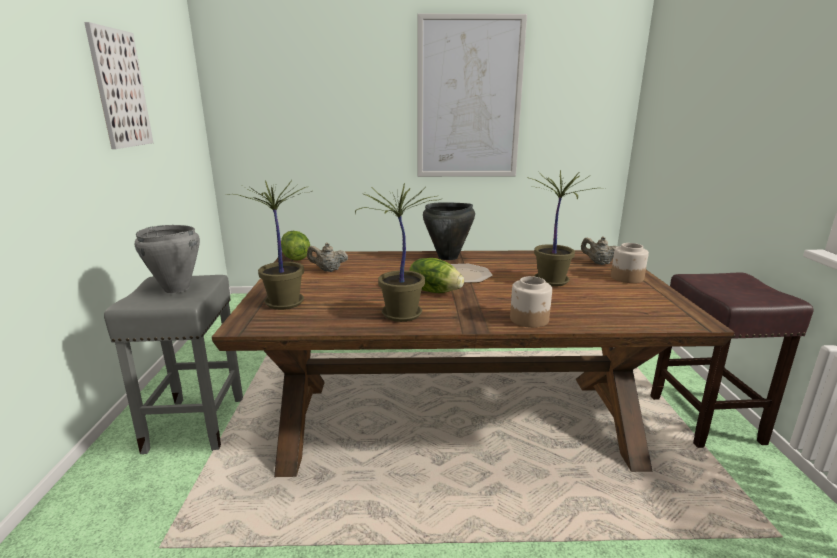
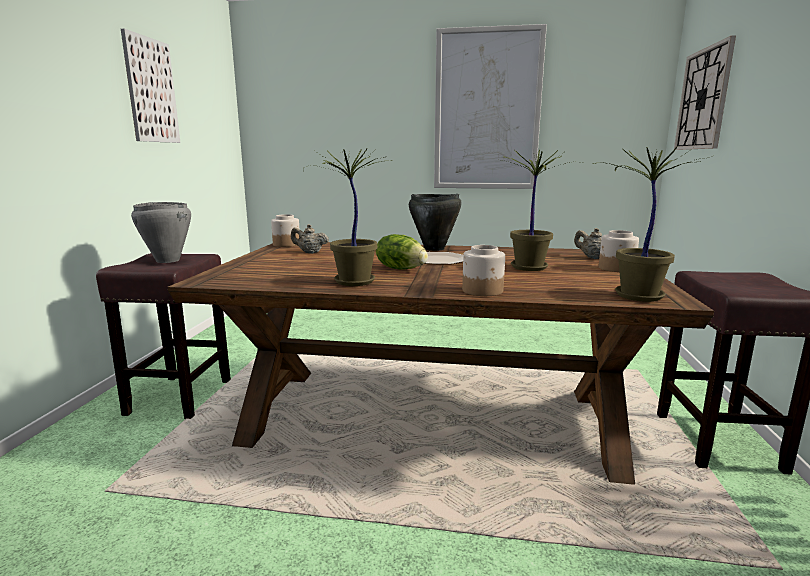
camera: 10 degrees right, 5 degrees down
(196, 422) = (181, 396): grey stool -> brown stool
(283, 303) = (250, 270): potted plant -> potted plant (636, 295)
(295, 258) = (286, 244): lettuce -> jar
(675, 98) = (703, 99): none -> wall clock

